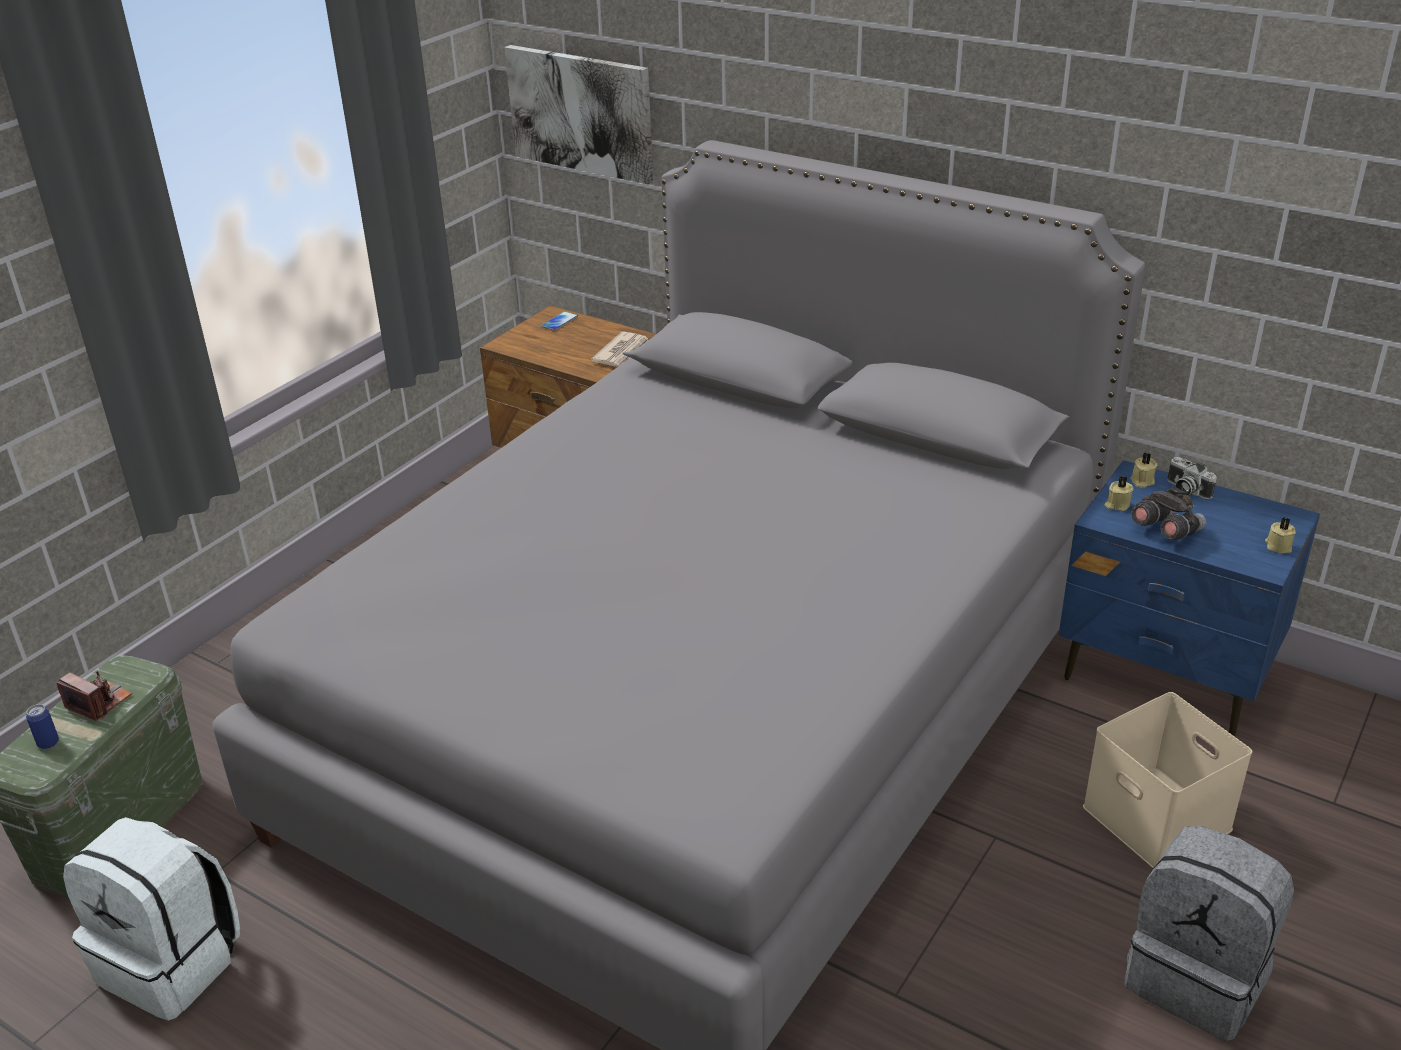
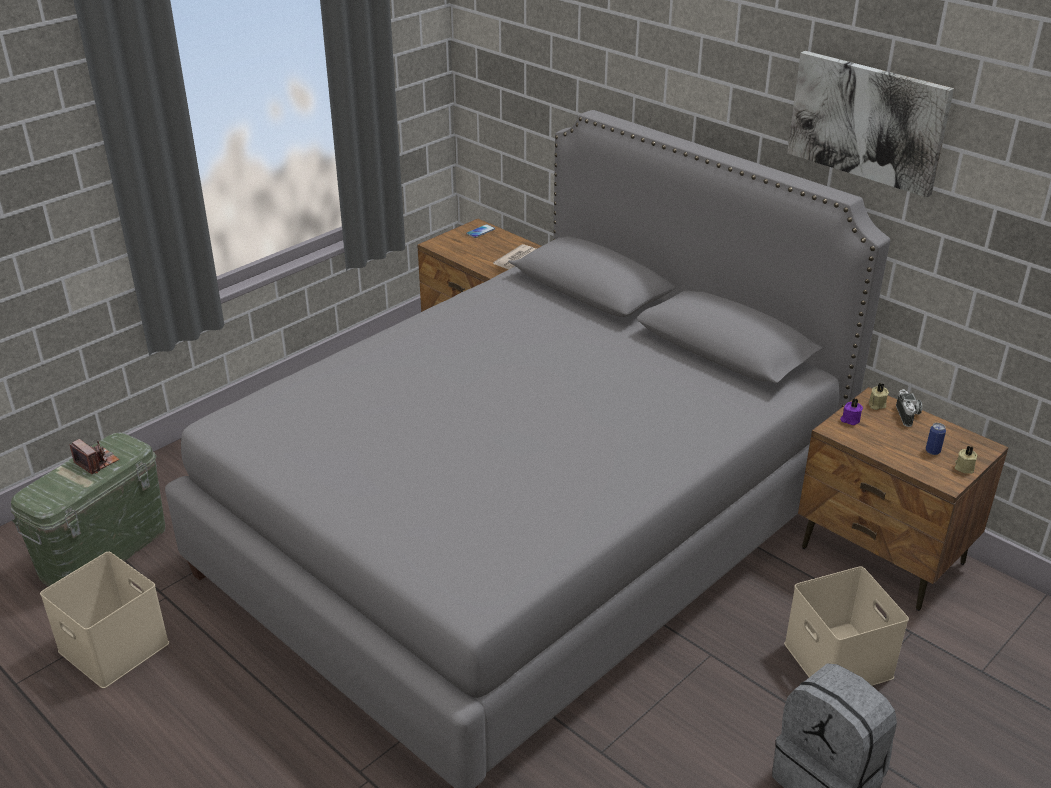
camera: 10 degrees right, 0 degrees up
(48, 743) = (58, 484): can -> can (932, 451)
(173, 963) = (116, 647): white backpack -> beige storage box
(581, 112) = (508, 79): picture -> picture (867, 121)
(1117, 505) = (850, 420): beige candle -> purple candle
(1165, 531) = (880, 444): grey binoculars -> none
(1166, 675) = (883, 556): blue nightstand -> brown nightstand
(1185, 490) = (908, 415): camera -> camera turned 150 degrees counterclockwise

